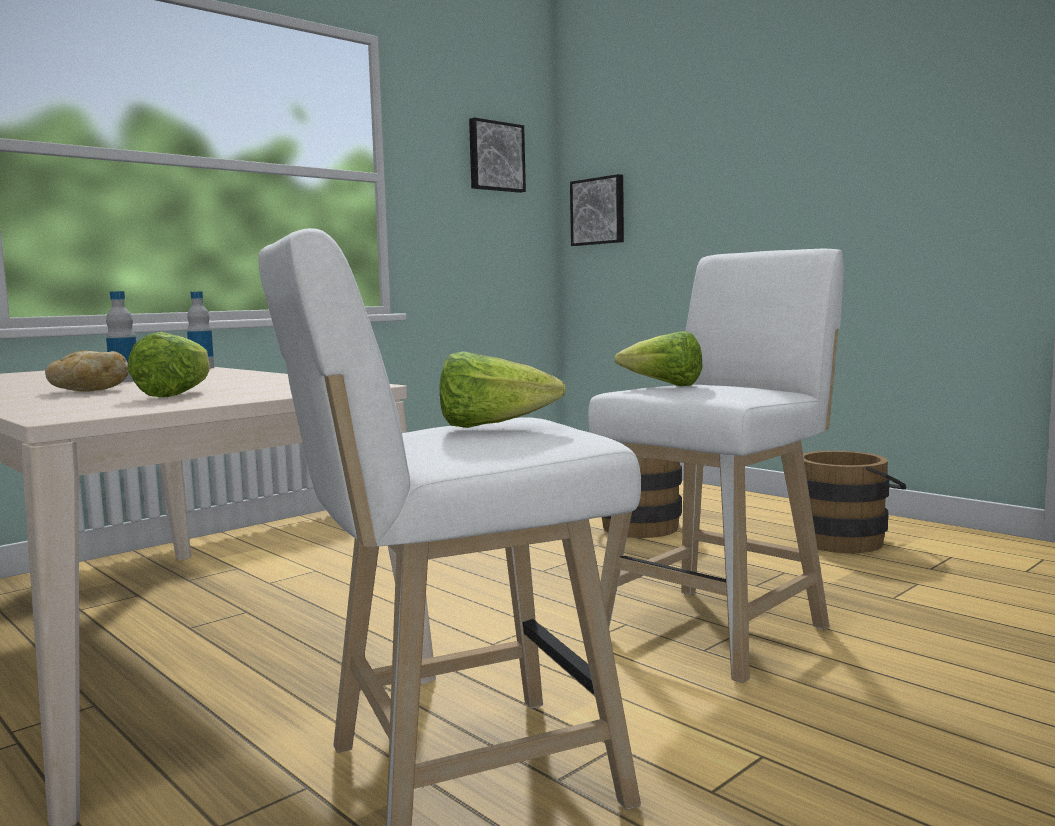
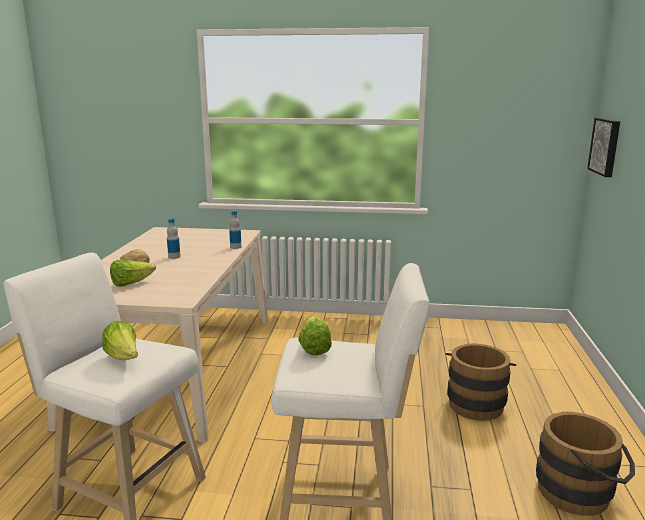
camera: 50 degrees right, 10 degrees up
(495, 156) = (528, 99): picture -> none

